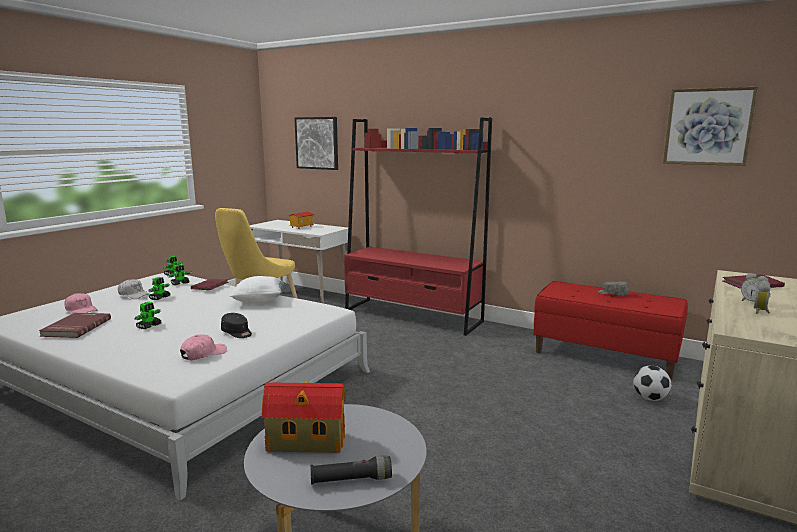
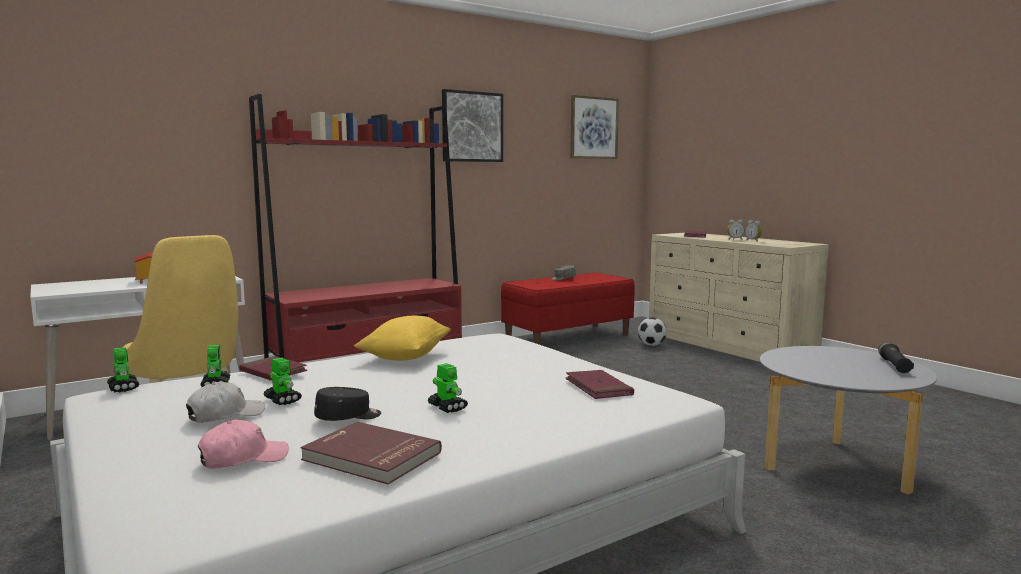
camera: 65 degrees left, 5 degrees down
(203, 354) = (598, 388): pink cap -> red book
(237, 333) = (533, 371): black cap -> black cap (348, 417)
(259, 301) = (405, 357): white pillow -> yellow pillow
(304, 442) = (833, 371): toy house -> none
(317, 143) = (136, 132): picture -> picture (472, 127)

